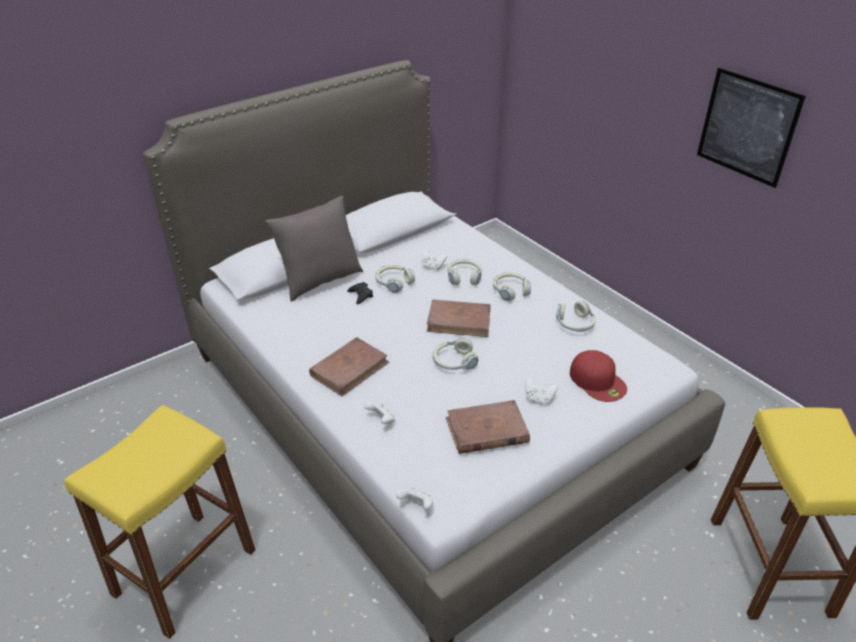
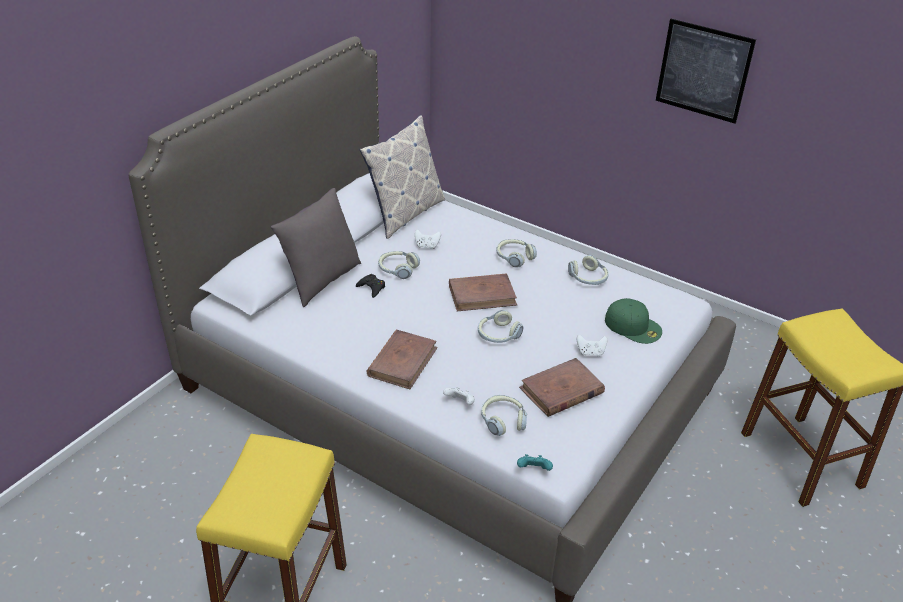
camera: 20 degrees left, 0 degrees up
(416, 505) = (533, 470): white game controller -> turquoise game controller
(428, 234) = (405, 214): none -> pillow
(464, 277) = (463, 252): headphones -> headphones (503, 420)
(598, 381) = (633, 326): red cap -> green cap

